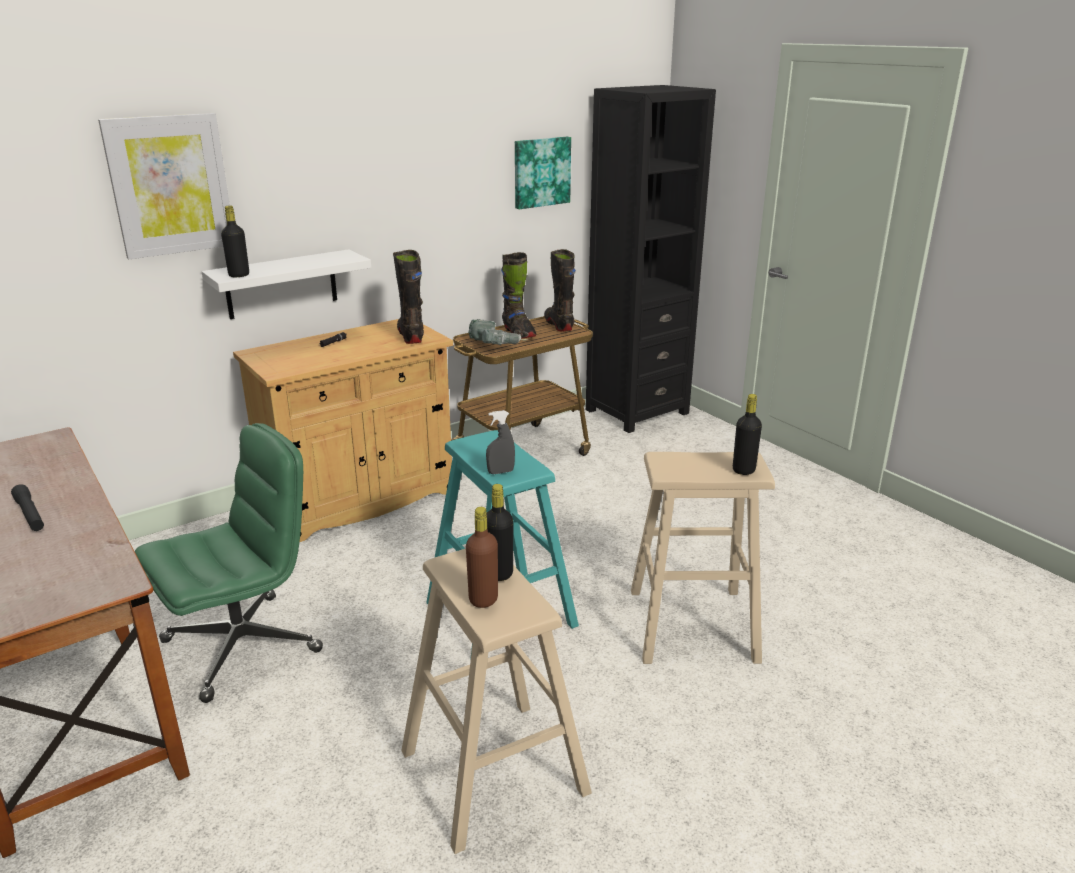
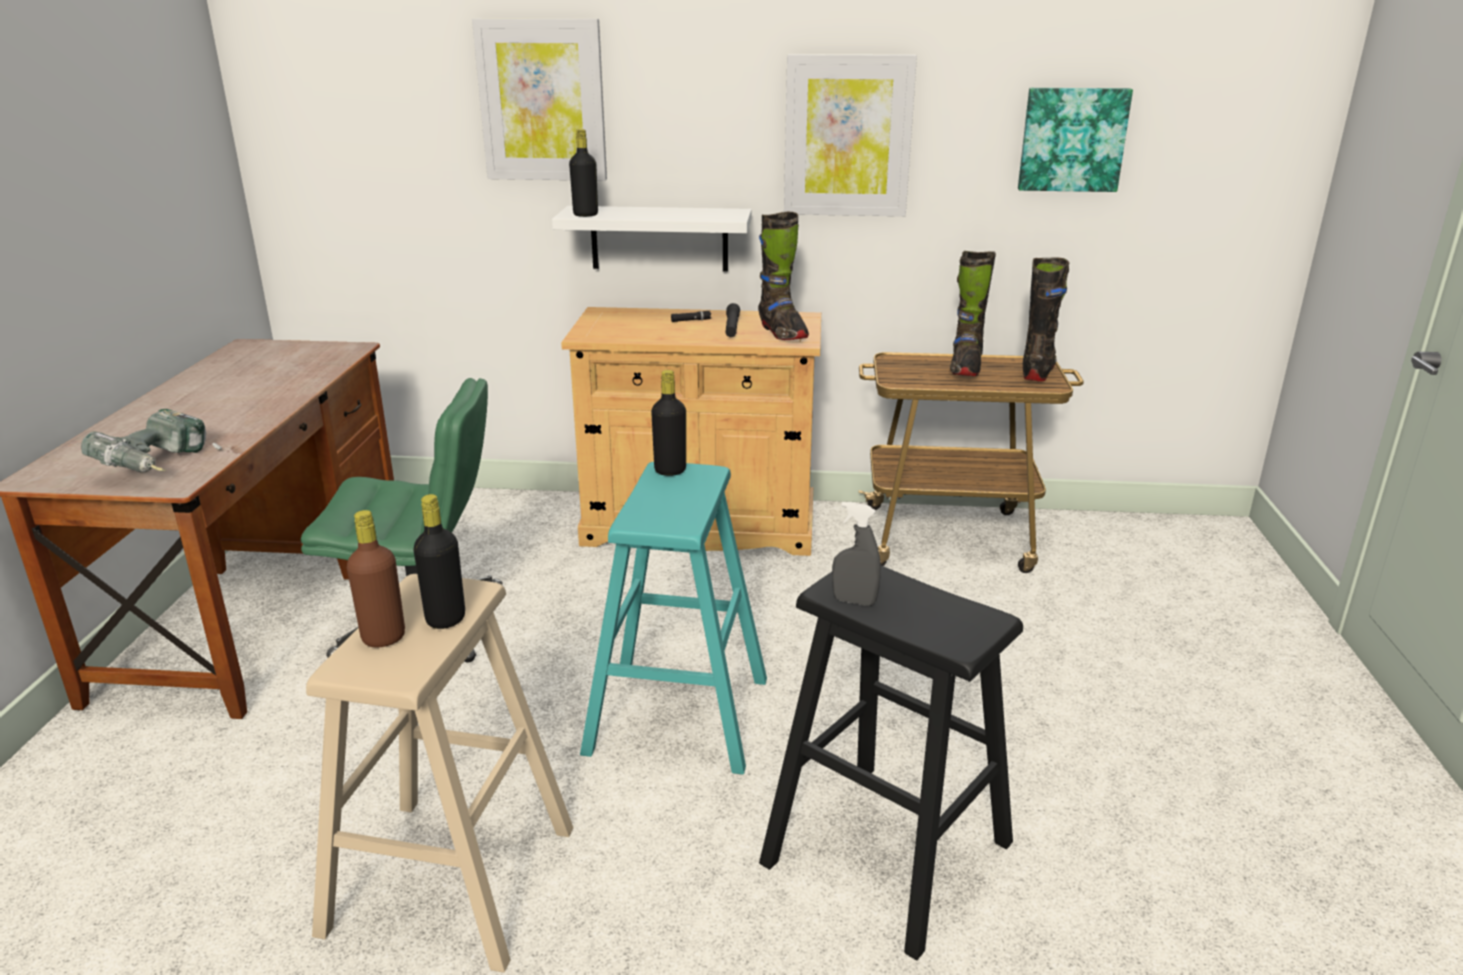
camera: 40 degrees right, 0 degrees up
(30, 514) = (230, 405): black flashlight -> black flashlight (732, 327)
(409, 186) = (847, 136): none -> picture
(411, 336) = (782, 333): black boot -> black boot turned 135 degrees clockwise
(496, 346) = (910, 376): power drill -> power drill (161, 467)
(500, 472) = (644, 513): grey spray bottle -> grey spray bottle (854, 601)
(636, 411) = (1179, 542): black bookcase -> none
(693, 624) = (888, 853): beige stool -> black stool
(743, 470) = (948, 633): black bottle -> black bottle (670, 470)

